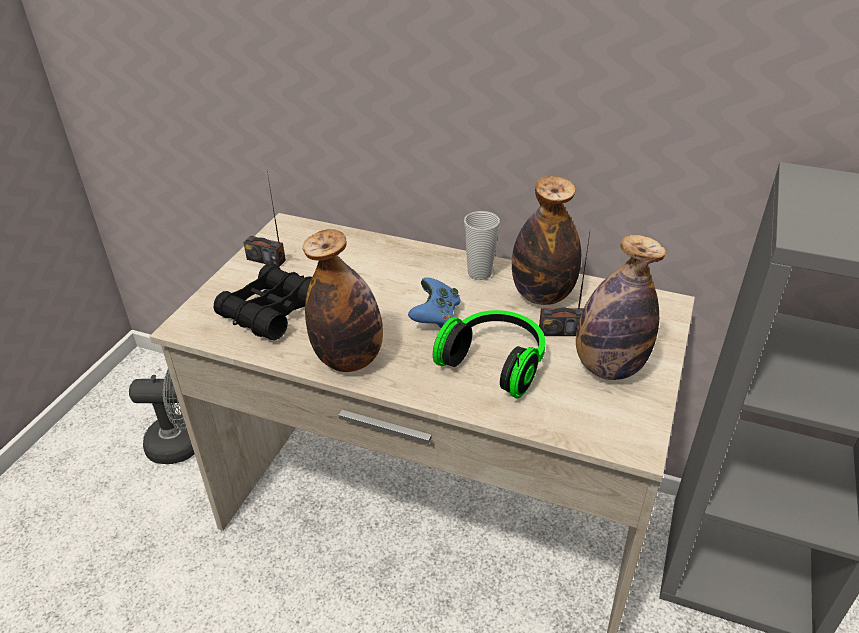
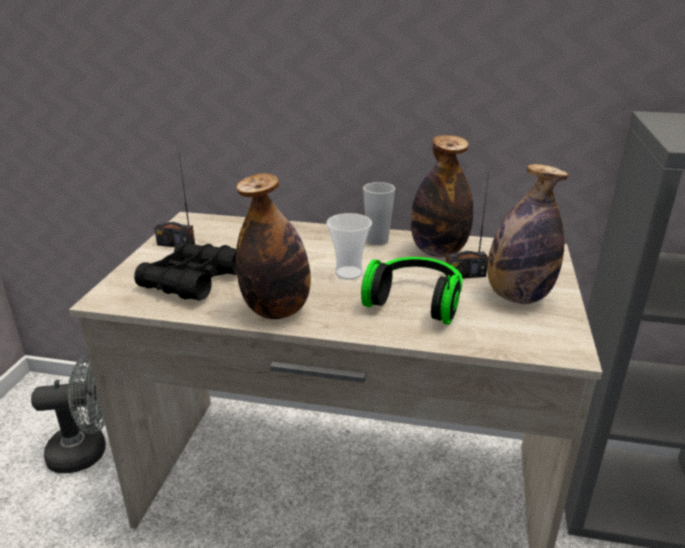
camera: 10 degrees left, 10 degrees down
(435, 317) = (348, 273): blue game controller -> cup

